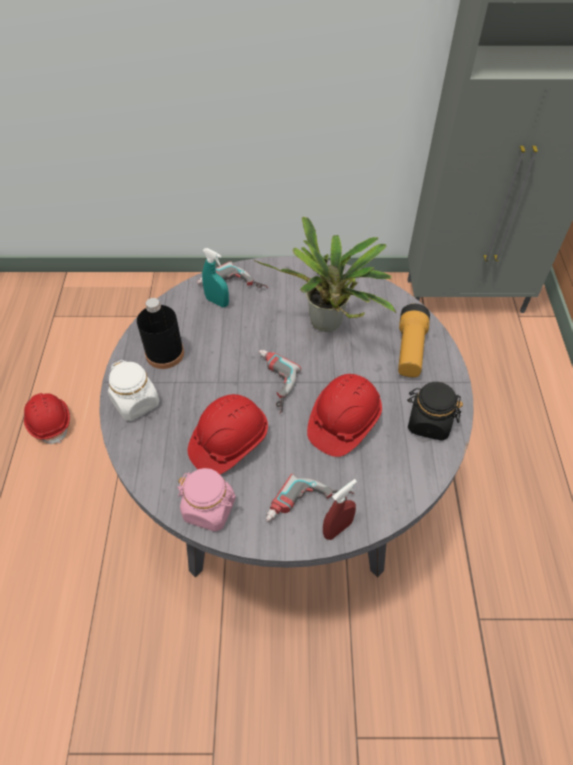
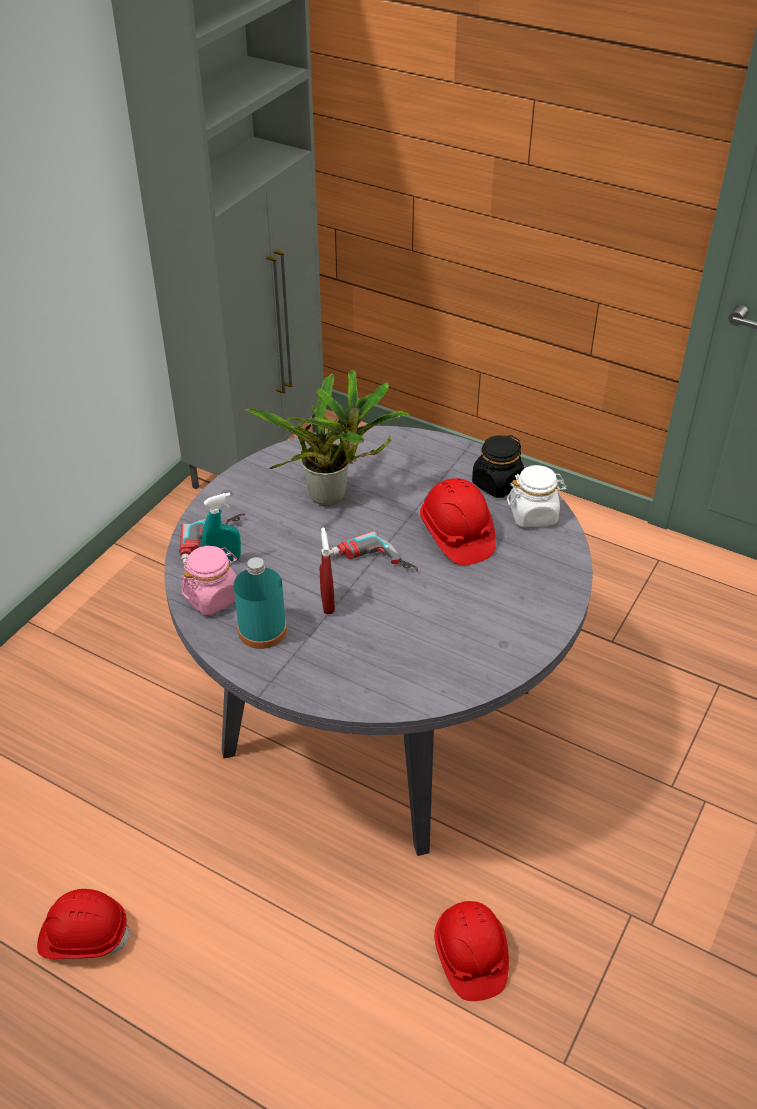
camera: 60 degrees left, 10 degrees down
(136, 403) = (313, 676): white jar -> white jar (533, 515)
(165, 353) = (262, 630): black bottle -> turquoise bottle
(209, 509) = (488, 664): pink jar -> pink jar (213, 597)
(228, 442) = (420, 622): red hard hat -> red hard hat (470, 957)
(308, 508) = (532, 596): power drill -> none
(337, 528) = (564, 586): red spray bottle -> red spray bottle (327, 603)
(410, 350) = (408, 458): flashlight -> none

